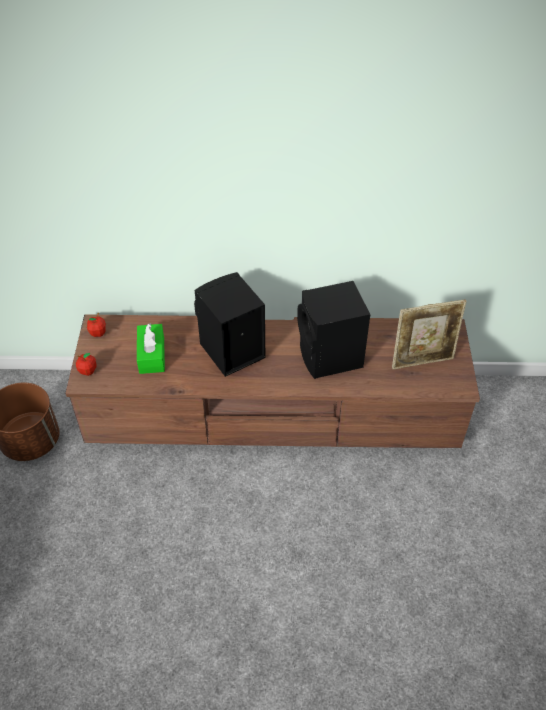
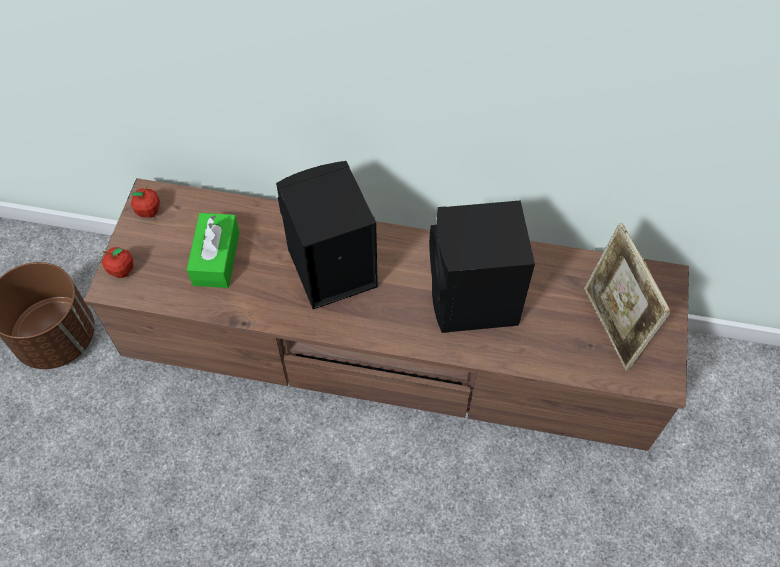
camera: 10 degrees right, 10 degrees up
(422, 361) = (610, 328): picture frame -> picture frame turned 75 degrees clockwise

